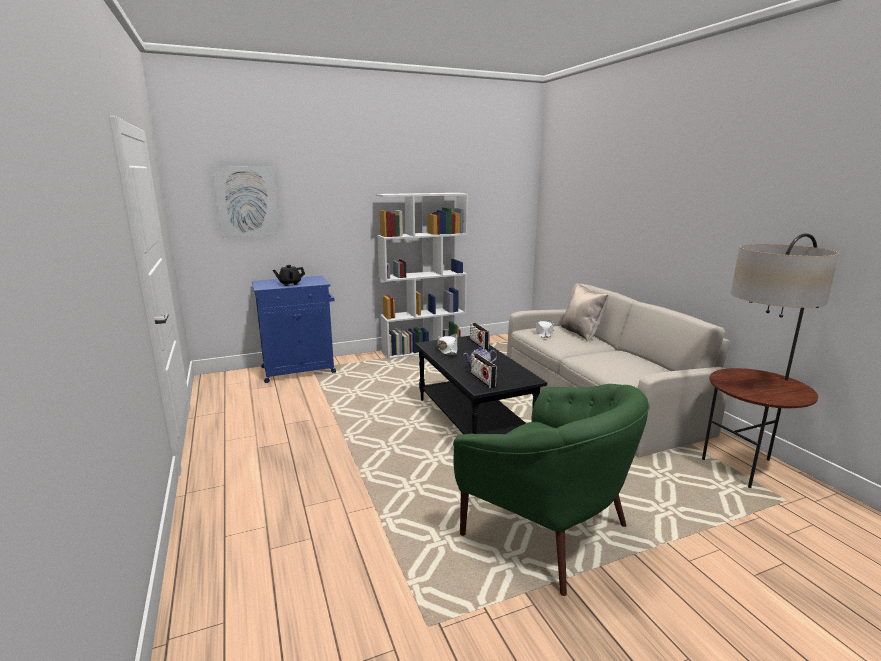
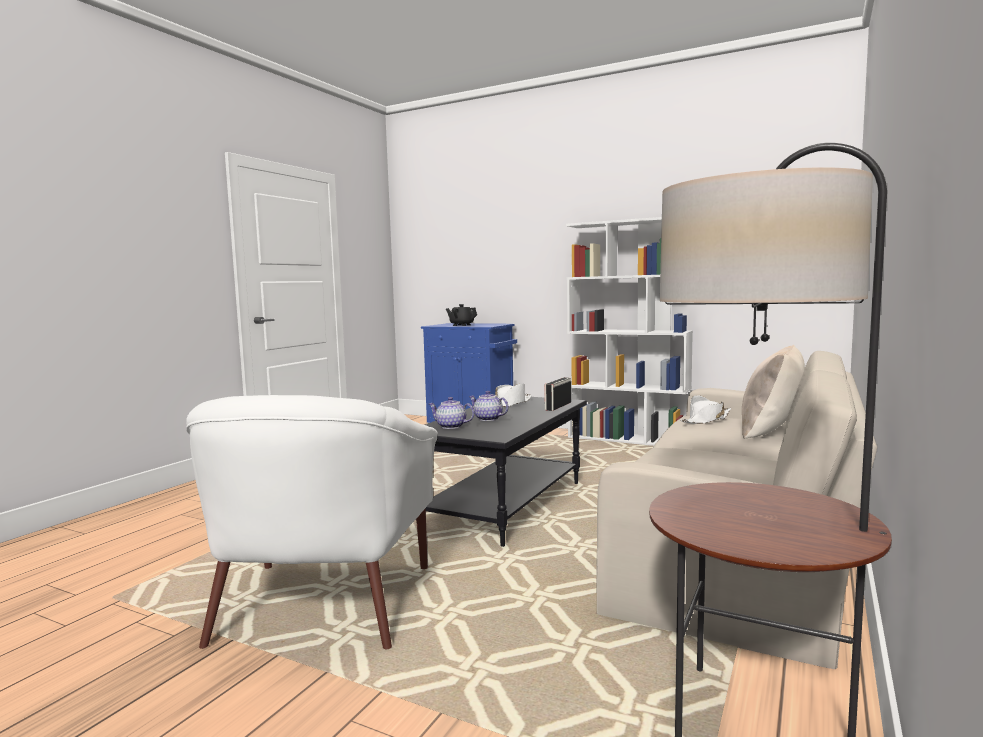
camera: 50 degrees right, 10 degrees down
(247, 201) = (451, 241): picture -> none
(483, 380) = (450, 426): radio -> teapot
(546, 529) = (322, 604): green armchair -> white armchair

